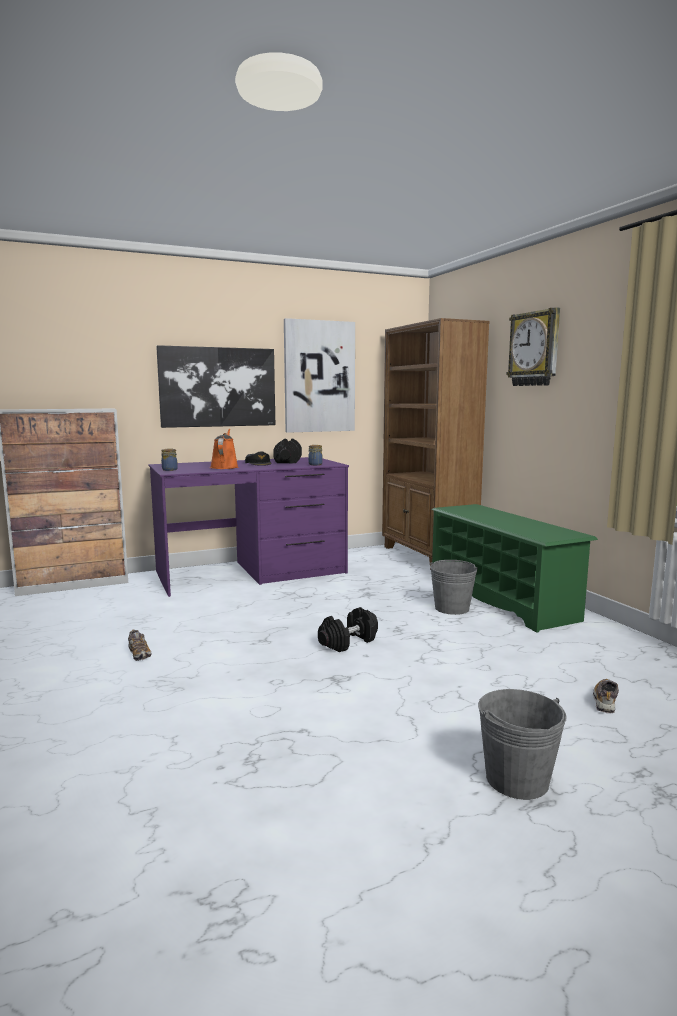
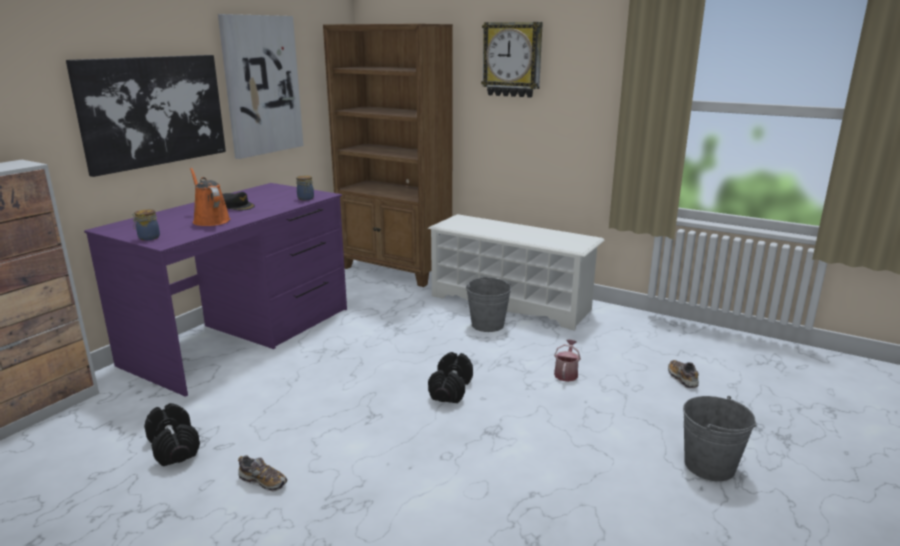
camera: 35 degrees left, 10 degrees up
(288, 461) = (260, 197): black dumbbell -> black dumbbell (174, 447)
(474, 661) = (566, 373): none -> watering can
(501, 598) = (511, 303): green shoe rack -> white shoe rack

